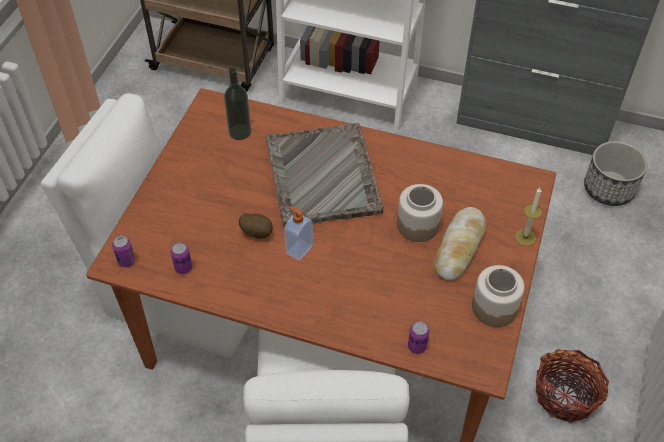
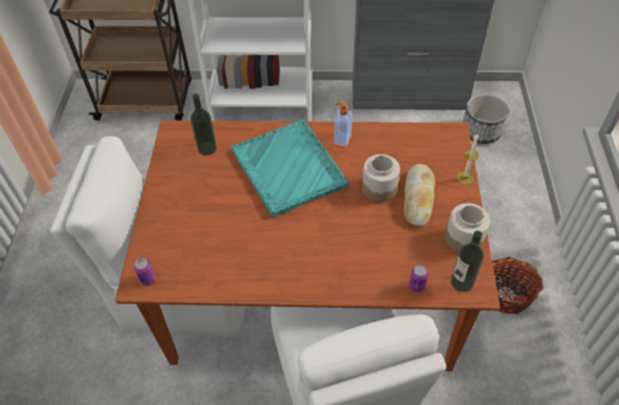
camera: 15 degrees left, 0 degrees up
(183, 268) = (199, 272): can -> none
(257, 232) = (252, 227): potato -> none
(298, 249) = (291, 232): soap dispenser -> soap dispenser (342, 139)
(323, 177) = (289, 169): grey tray -> turquoise tray
(472, 356) = (462, 282): none -> bottle

